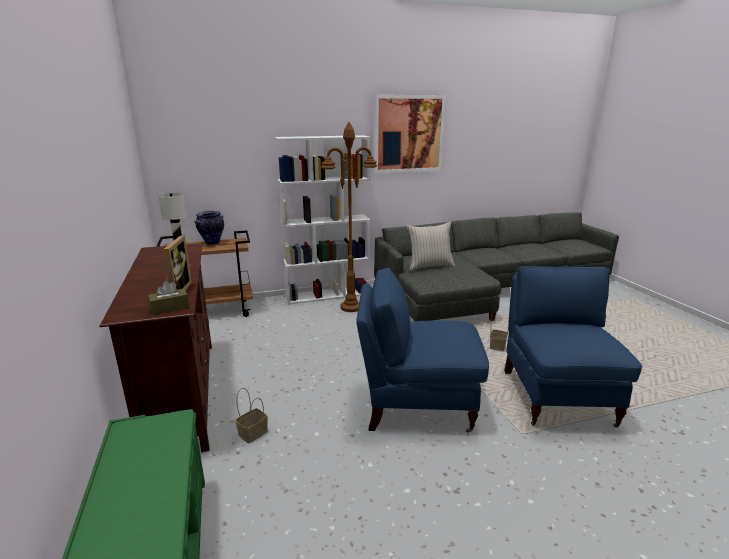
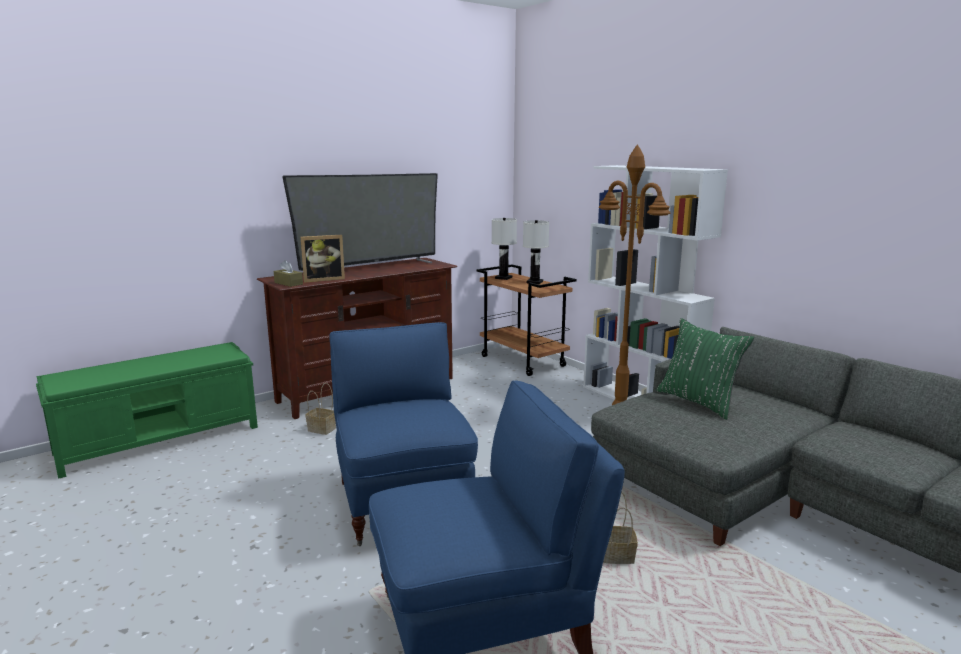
camera: 70 degrees right, 5 degrees down
(152, 269) = (370, 267): none -> television
(212, 243) = (534, 282): vase -> white table lamp
(408, 134) = (811, 172): picture -> none
(429, 266) = (698, 402): beige pillow -> green pillow

